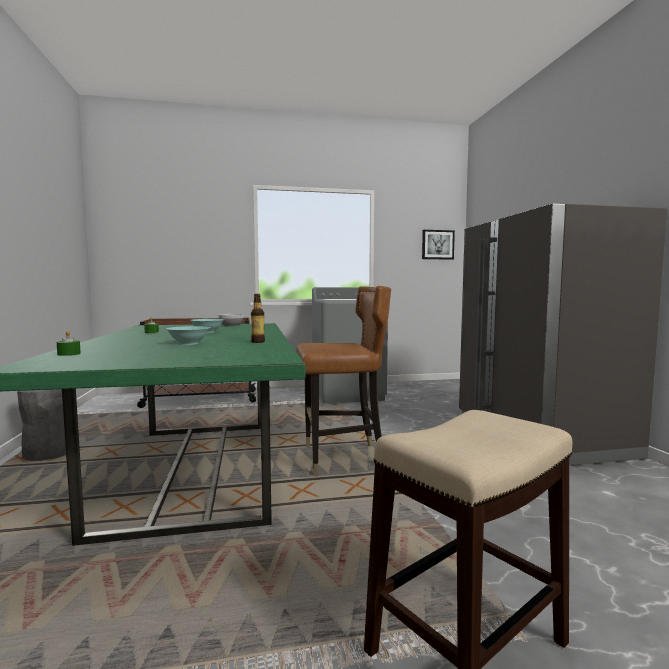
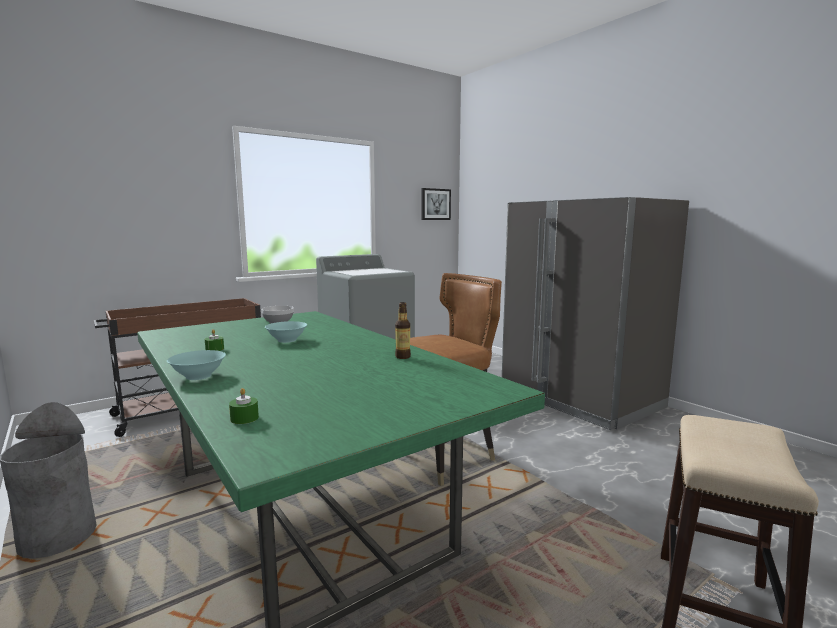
camera: 25 degrees left, 5 degrees up
(189, 343) = (333, 370): turquoise bowl -> turquoise bowl (198, 376)

